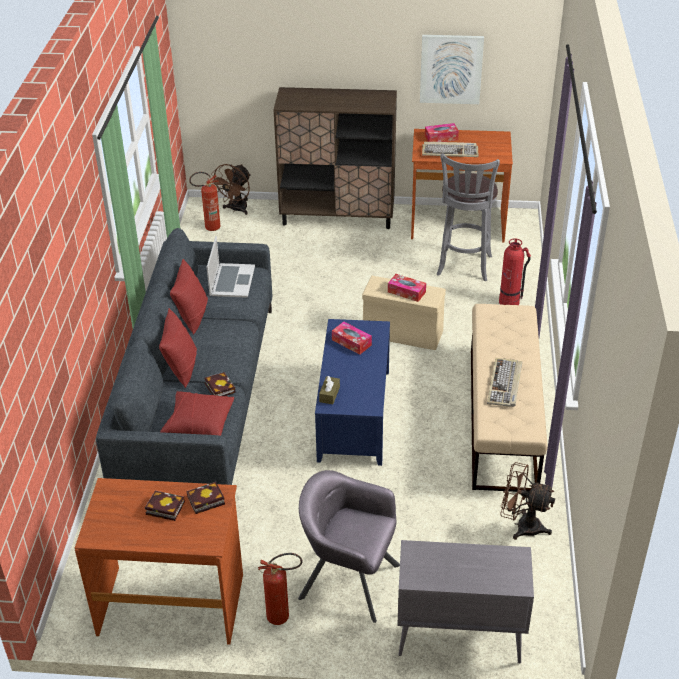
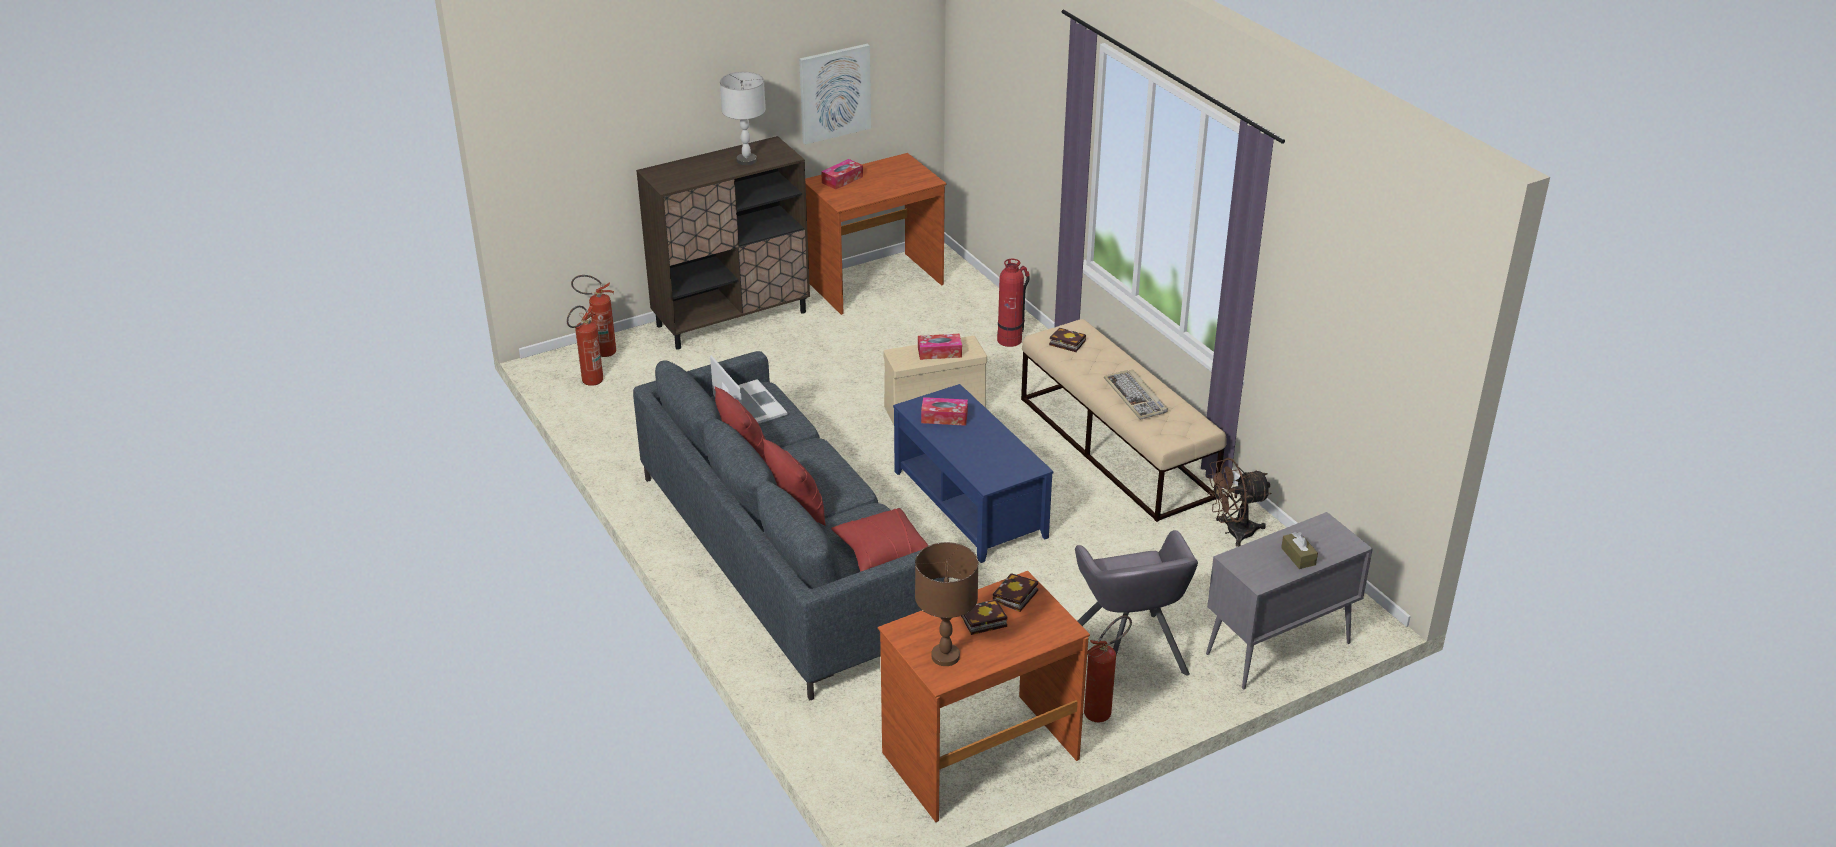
camera: 35 degrees left, 5 degrees down
(112, 522) = (946, 657): none -> brown table lamp
(219, 387) = (861, 510): book -> book (1065, 342)
(236, 209) = (600, 352): brown fan -> fire extinguisher
(329, 394) = (978, 473): brown tissue box -> brown tissue box (1298, 556)
(349, 580) = (1129, 651): grey armchair -> grey armchair turned 90 degrees counterclockwise
(355, 102) = (746, 160): none -> grey table lamp
(450, 151) = (868, 190): keyboard -> none
(464, 267) = (928, 323): grey stool -> none

